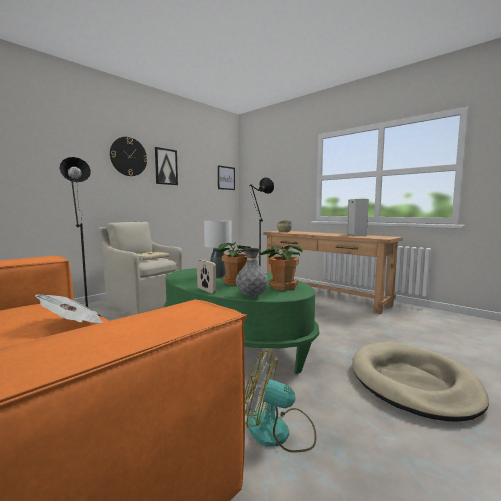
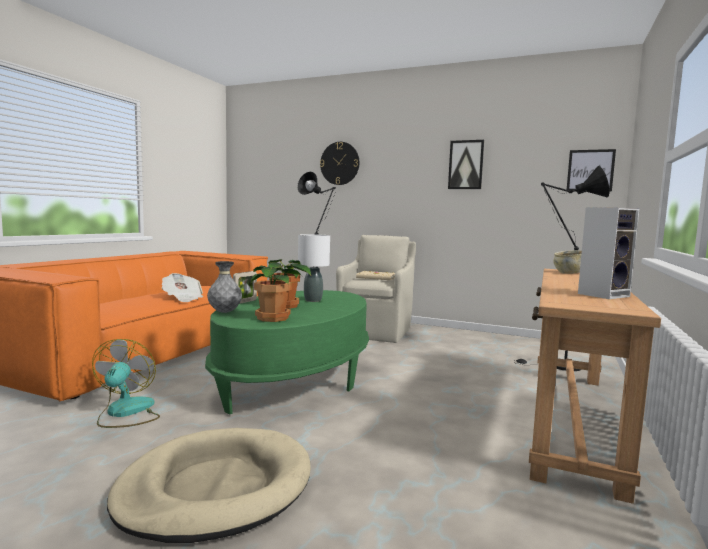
camera: 70 degrees right, 0 degrees up
(128, 156) = (415, 159): wall clock -> wall clock (339, 163)

